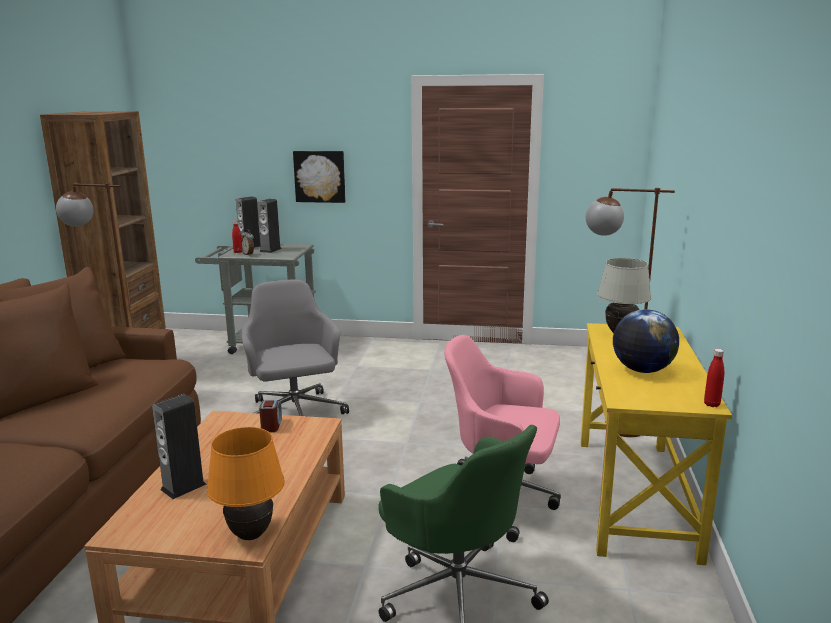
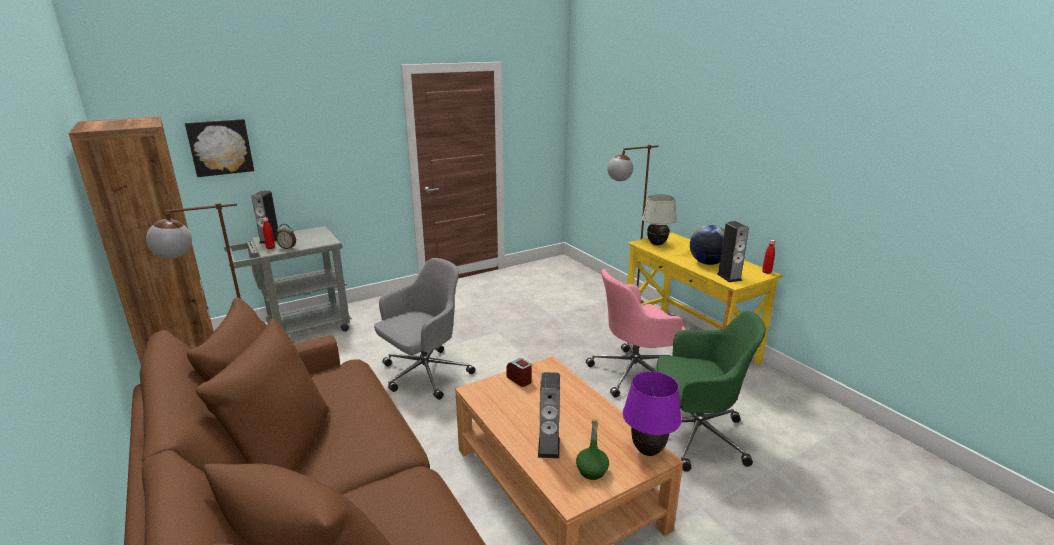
camera: 40 degrees left, 5 degrees up
(174, 522) = (591, 471): none -> green bottle
(250, 534) = (647, 451): orange table lamp -> purple table lamp
(270, 250) = (299, 239): speaker -> speaker (729, 277)
(294, 414) = (424, 375): grey office chair -> grey office chair turned 105 degrees clockwise
(320, 176) = (325, 161): picture -> picture (220, 147)

